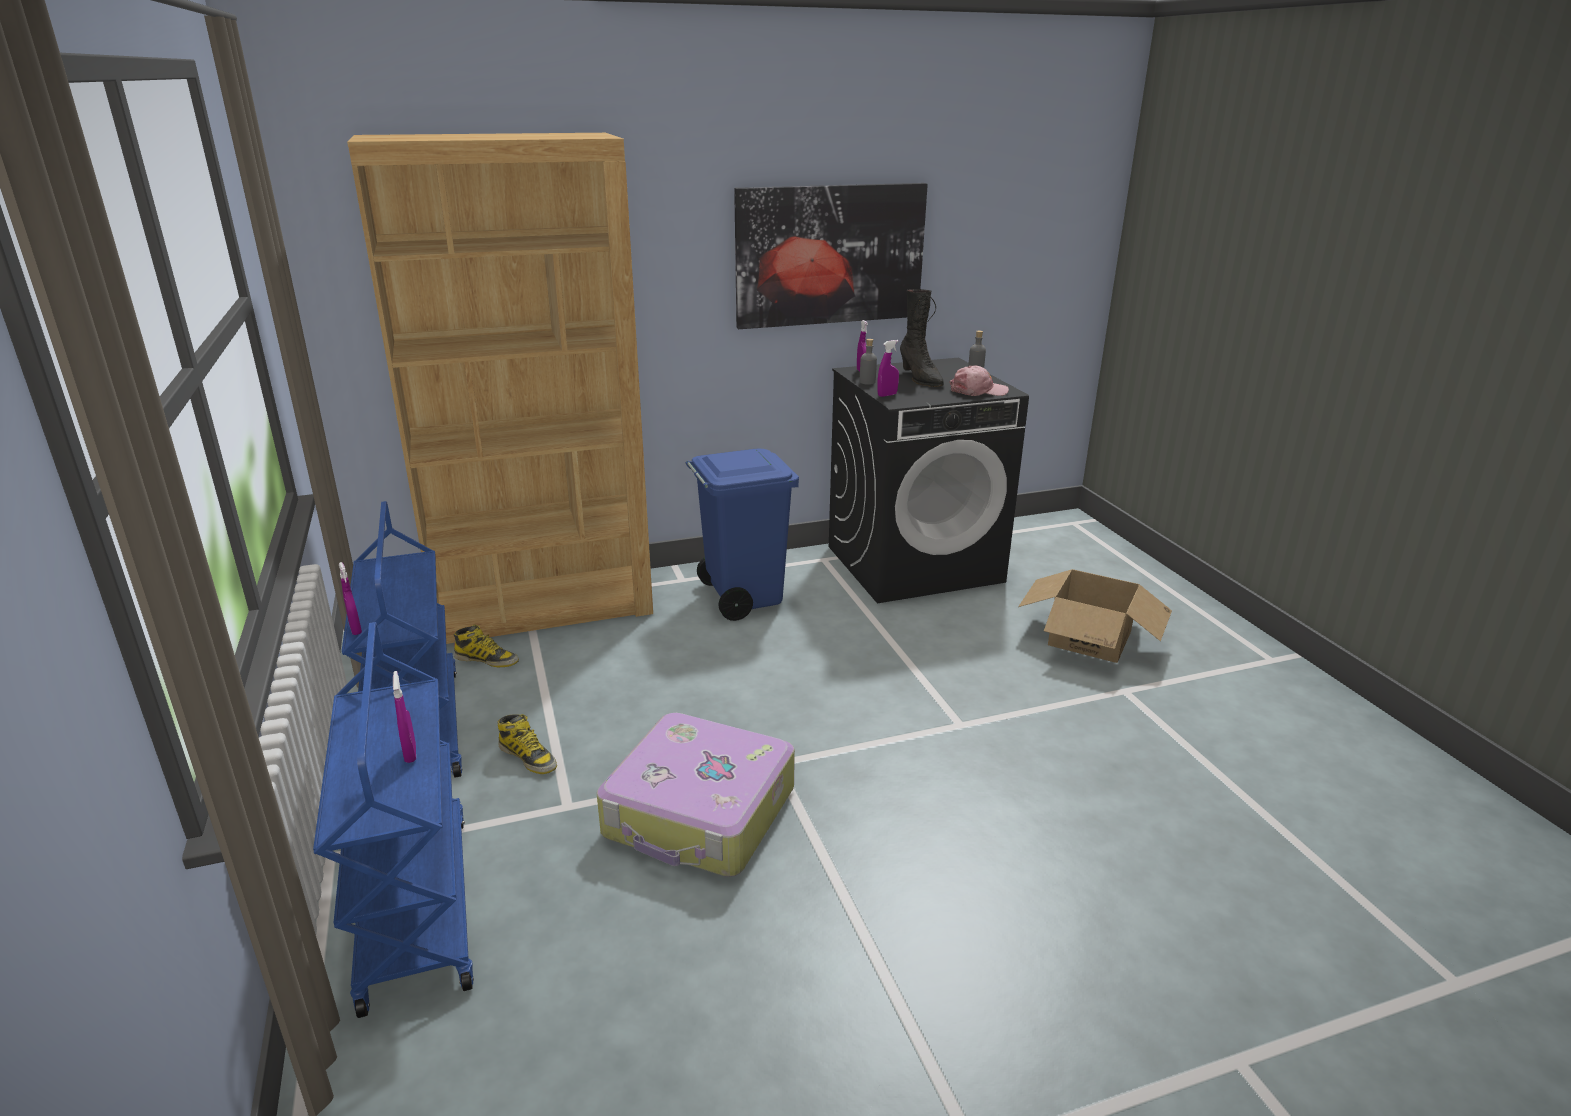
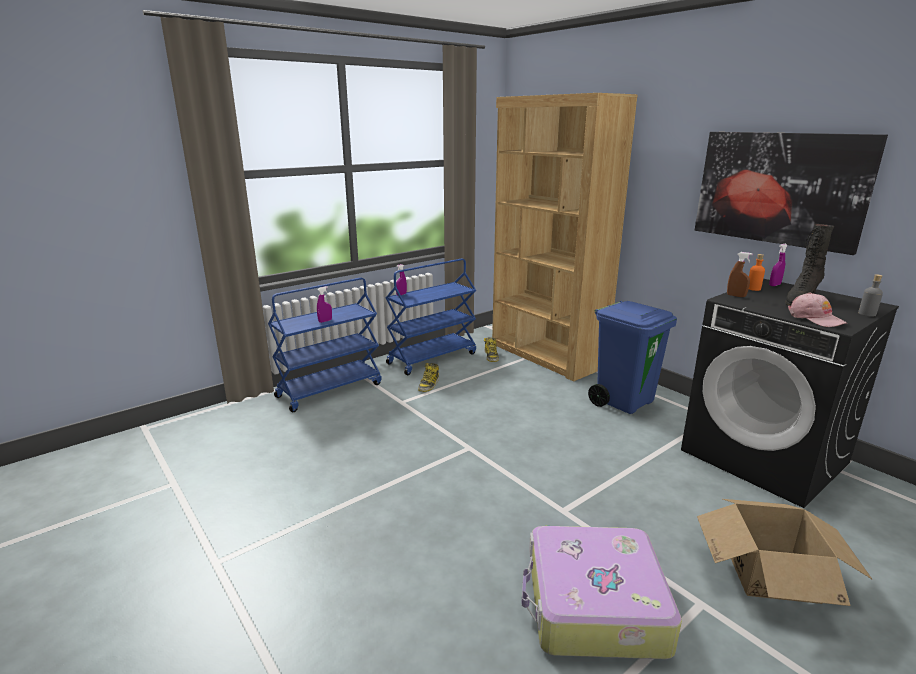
camera: 70 degrees right, 5 degrees down
(700, 813) = (415, 435): suitcase -> suitcase (593, 605)
(867, 382) = (753, 288): grey bottle -> orange bottle
(887, 395) = (736, 296): purple spray bottle -> brown spray bottle

